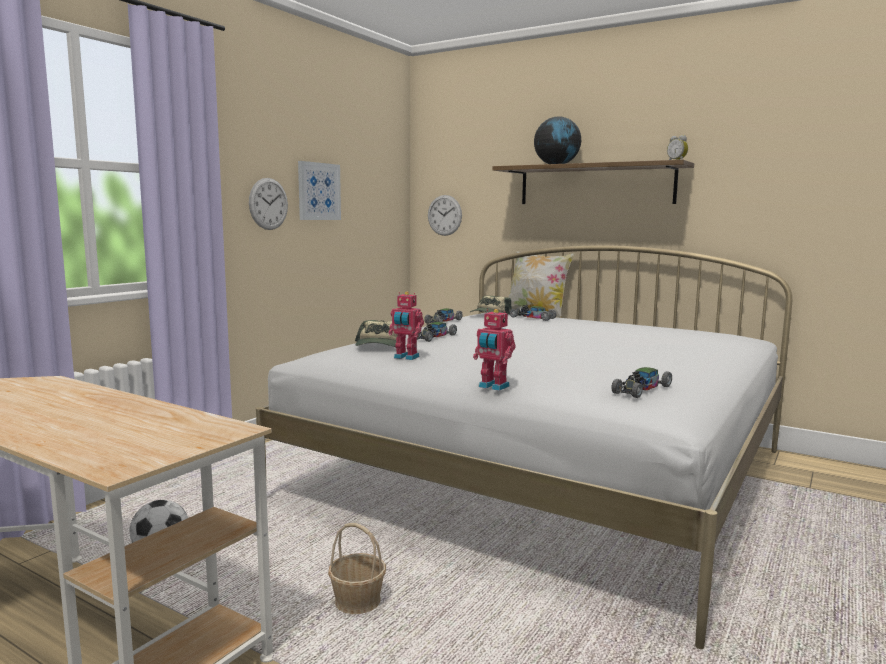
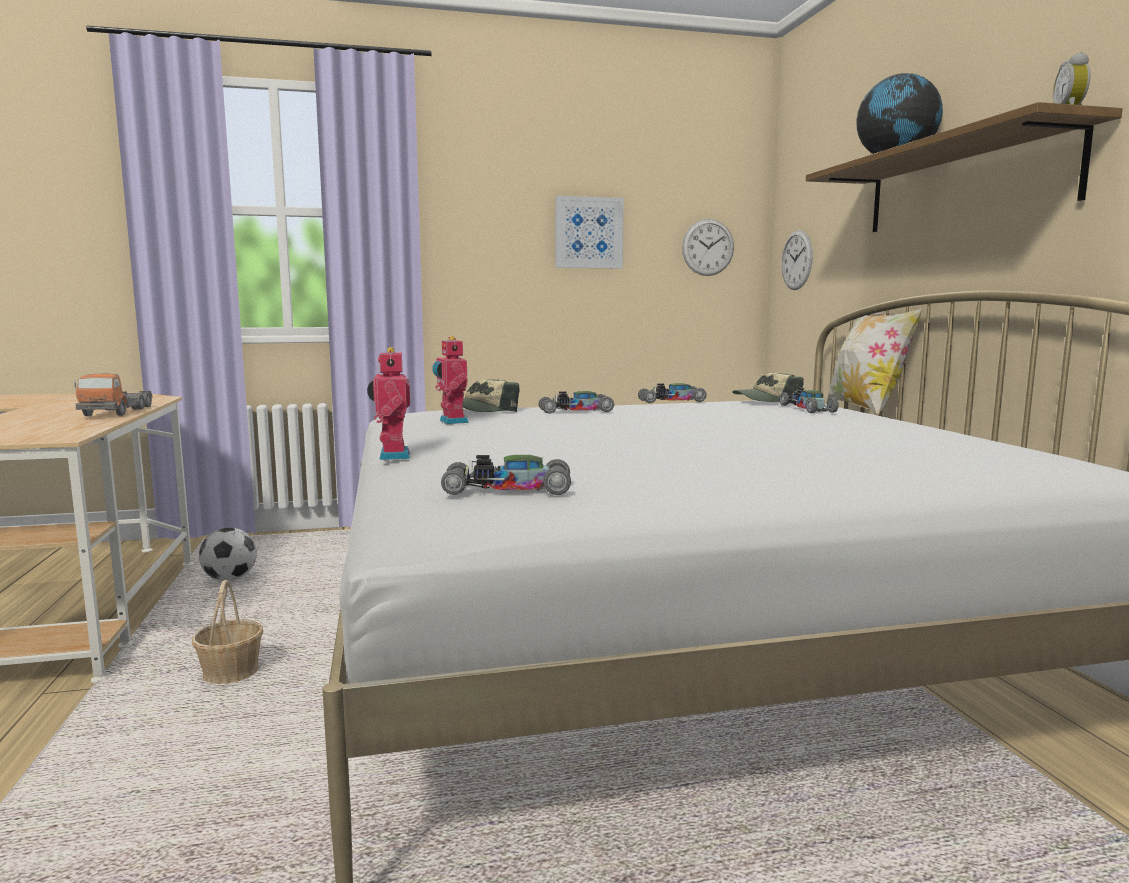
camera: 45 degrees right, 0 degrees up
(110, 400) = (117, 412): none -> toy truck
(268, 204) = (507, 248): wall clock -> wall clock (708, 247)

